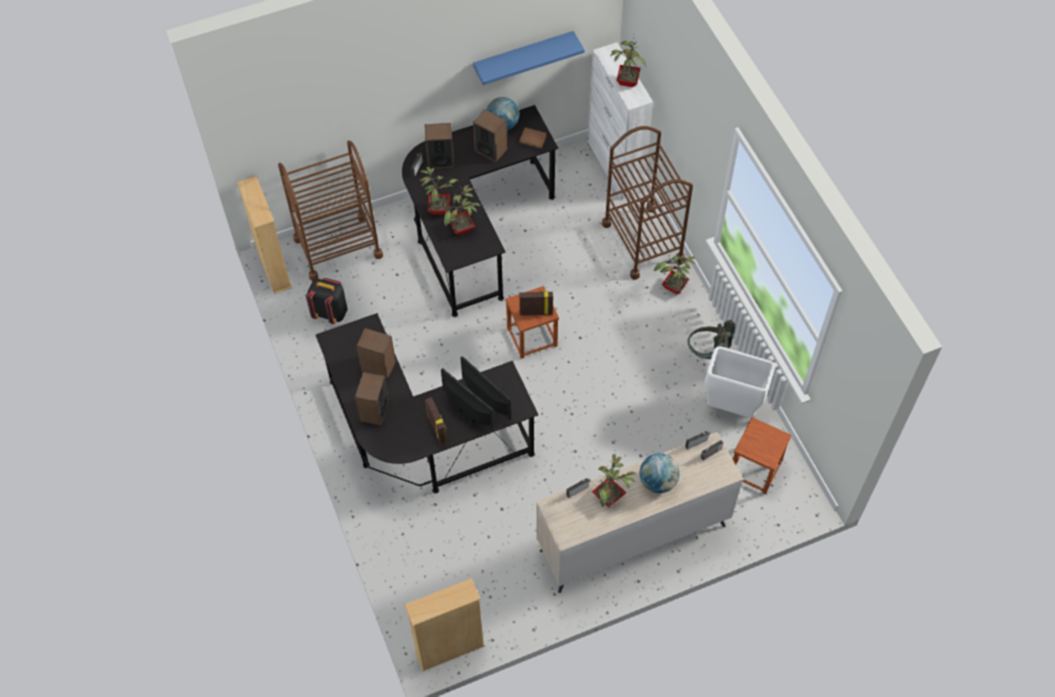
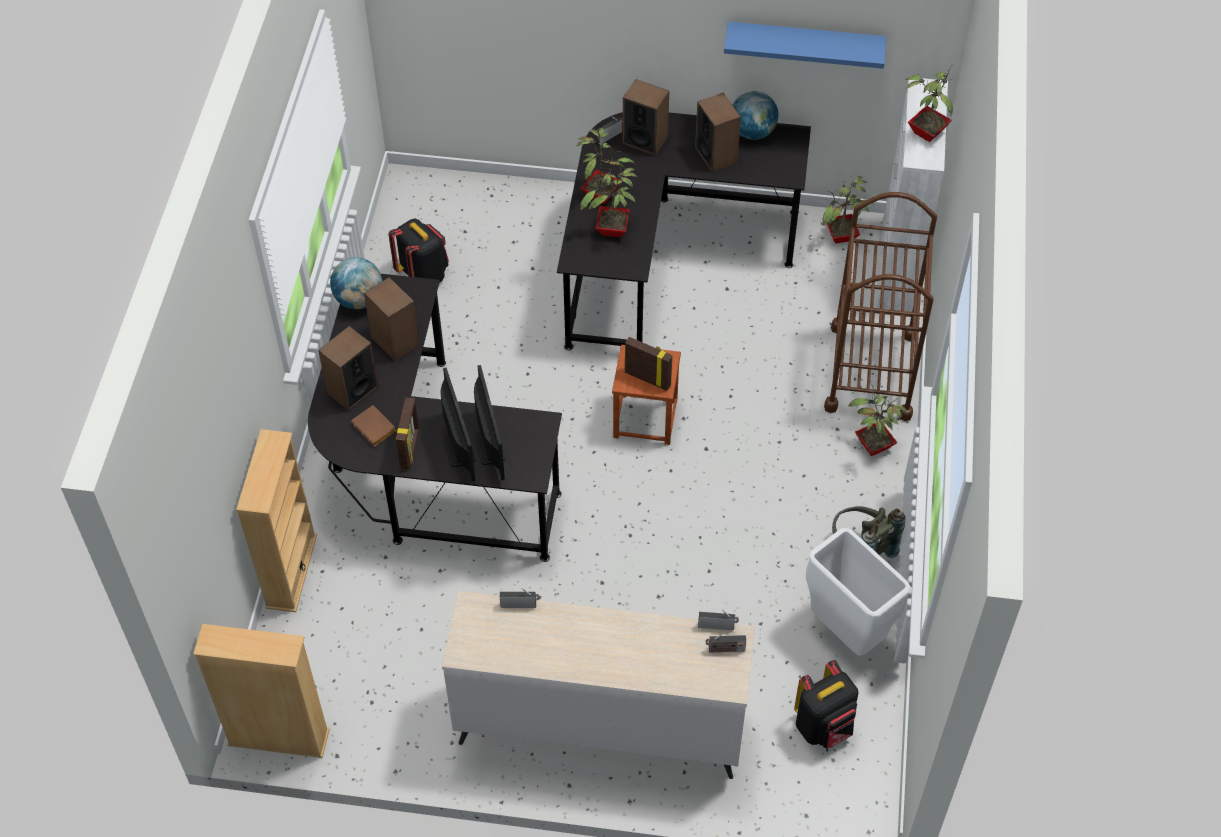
camera: 30 degrees right, 5 degrees down
(274, 269) = (394, 196): beige bookcase -> beige bookcase (291, 571)
(338, 247) = (485, 206): brown cart -> none
(534, 139) = (780, 166): brown book -> brown book (375, 428)
(609, 498) = (552, 635): potted plant -> potted plant (841, 237)
(658, 482) = (630, 648): globe -> globe (359, 300)
(754, 468) = (824, 726): brown stool -> black backpack

